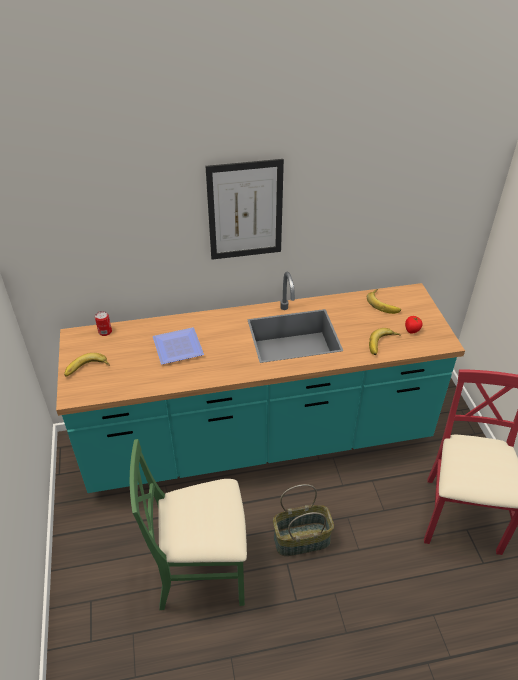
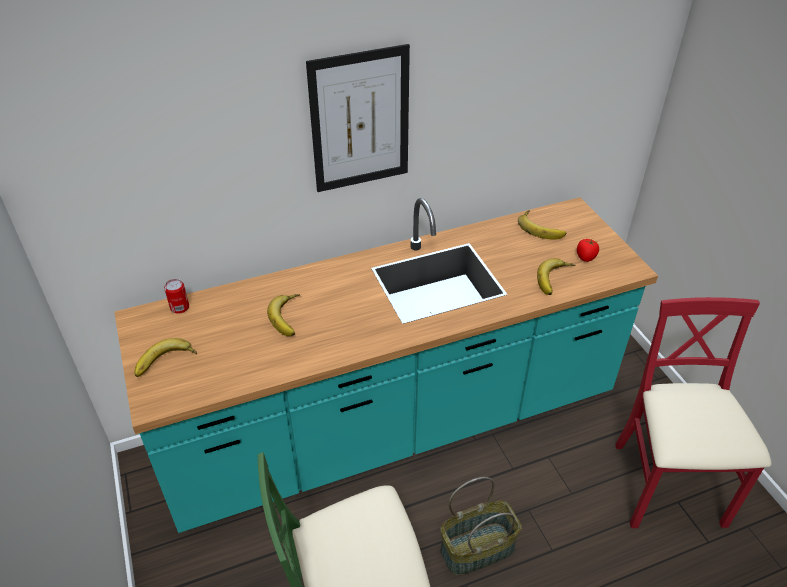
camera: 10 degrees left, 0 degrees up
(180, 348) = (289, 317): plate -> banana

